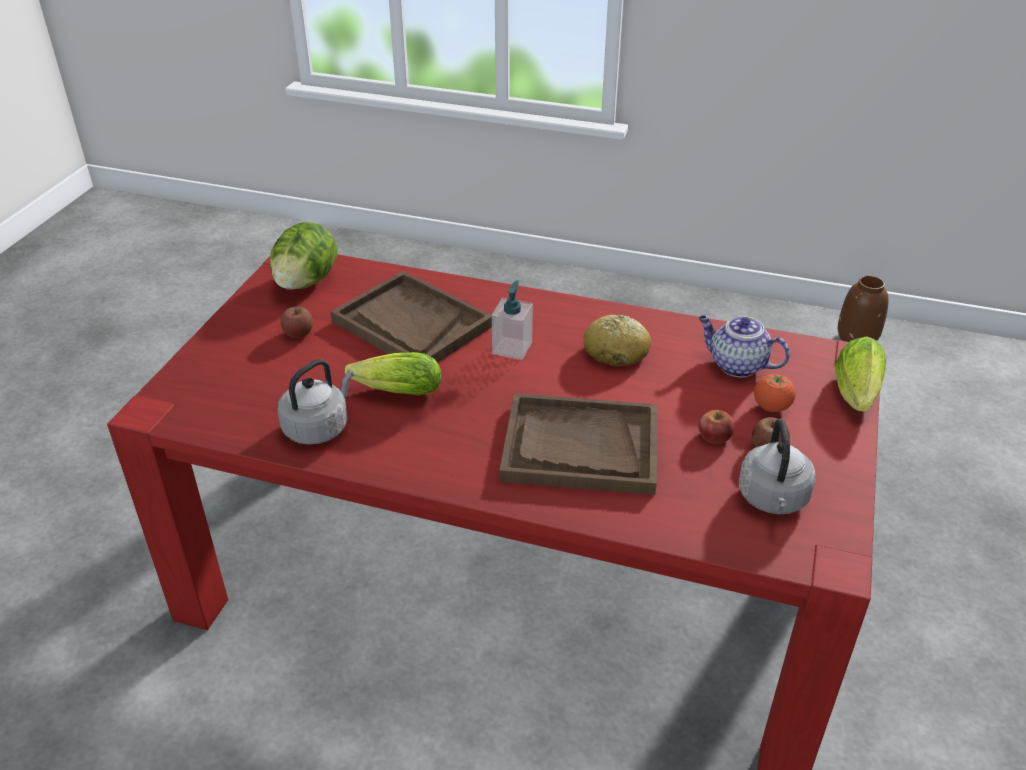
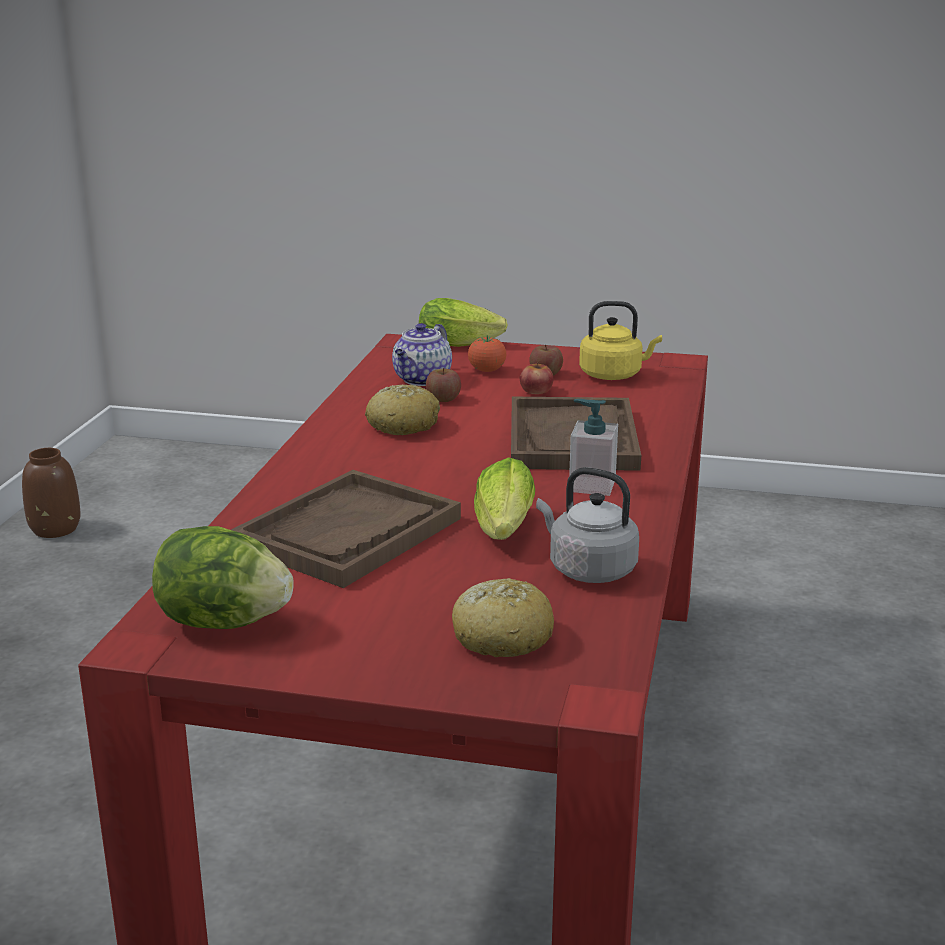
camera: 95 degrees left, 15 degrees down
(242, 380) = (501, 637): none -> bread
(298, 333) = (374, 610): apple -> apple (443, 399)
(512, 348) = (400, 473): soap dispenser -> soap dispenser (592, 486)
(773, 499) = (614, 375): grey kettle -> yellow kettle

